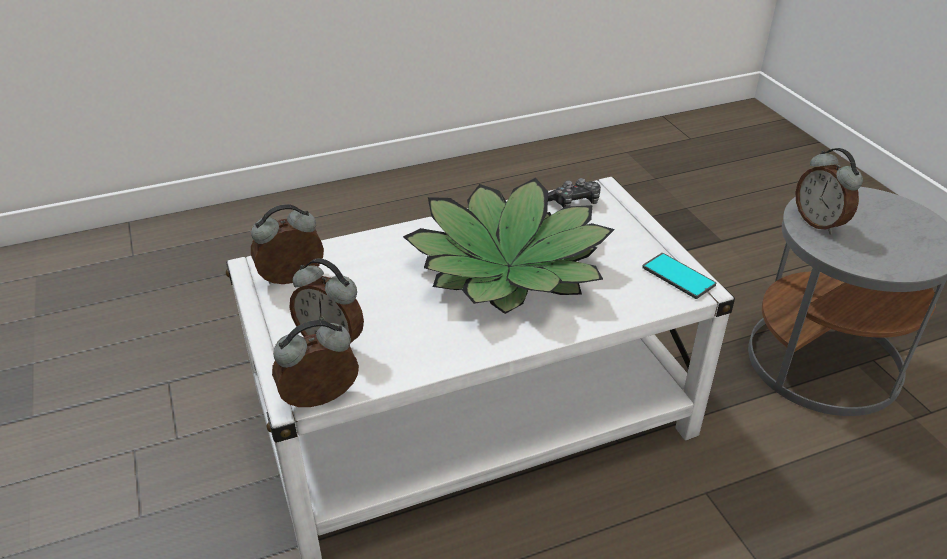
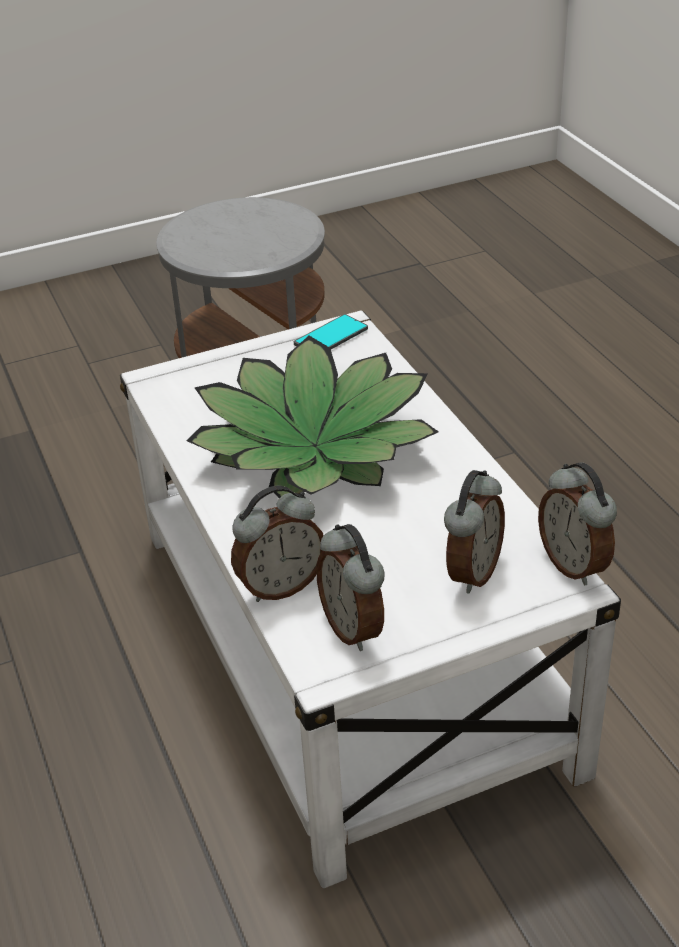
camera: 90 degrees left, 0 degrees up
(574, 202) = (179, 400): game controller -> none
(819, 223) = (231, 256): alarm clock -> alarm clock (280, 586)

